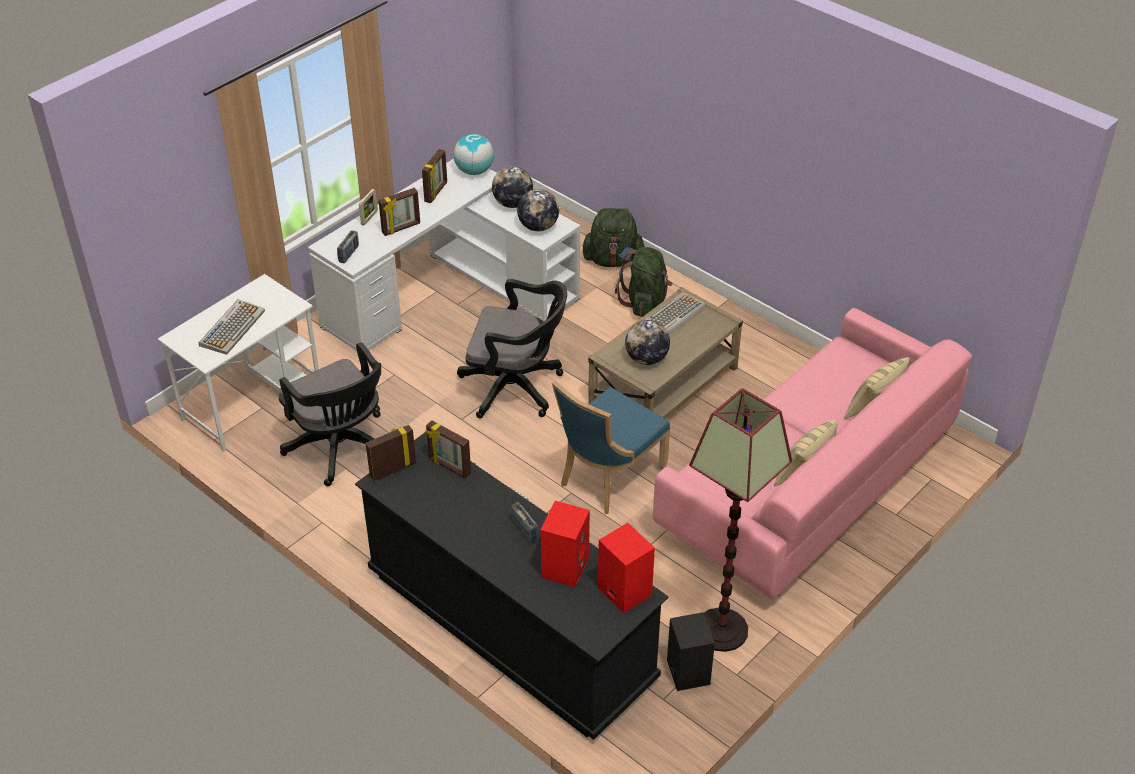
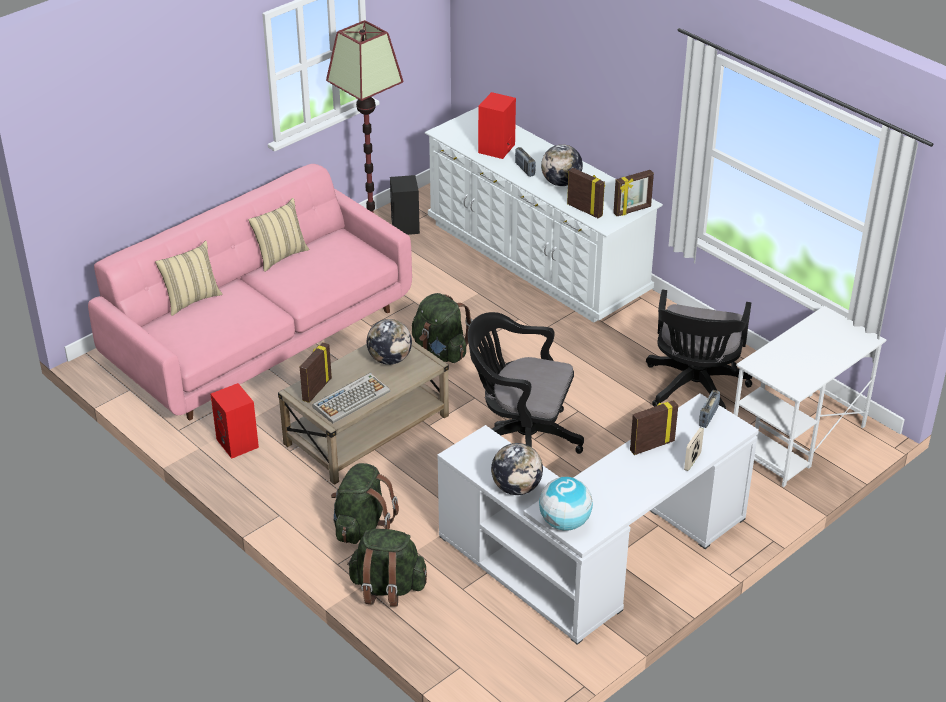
camera: 175 degrees left, 5 degrees down
(232, 327) = (813, 345): keyboard -> none
(341, 449) = (694, 390): black office chair -> black office chair turned 135 degrees counterclockwise
(436, 192) = (612, 493): picture frame -> picture frame (316, 389)
(510, 626) = (536, 258): black dresser -> white dresser
(538, 227) = (488, 454): globe -> globe (561, 183)
(608, 478) = (440, 352): blue chair -> green backpack
(623, 591) = (456, 135): red speaker -> red speaker (238, 443)

